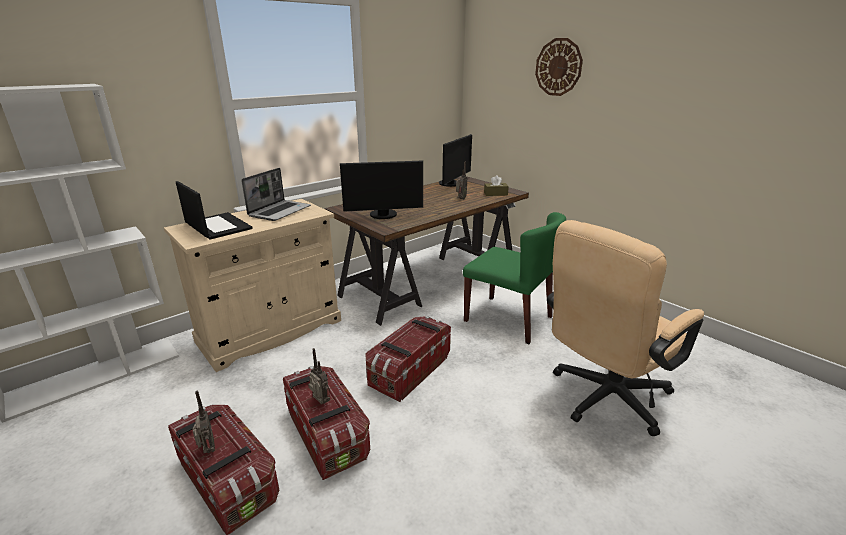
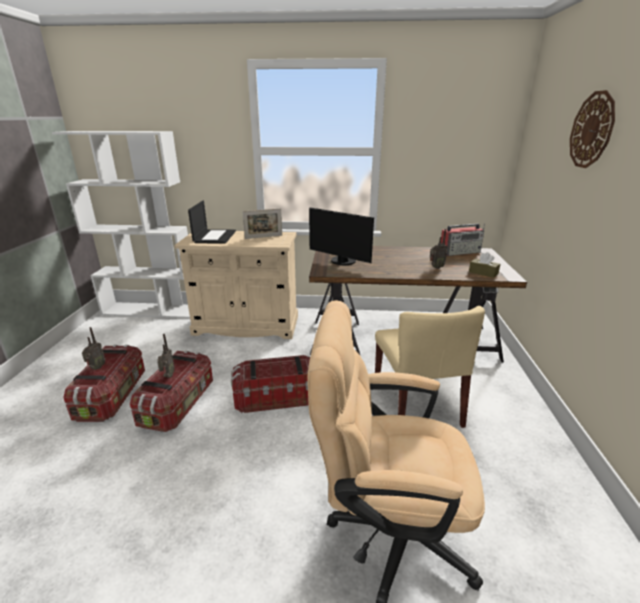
camera: 45 degrees right, 0 degrees up
(280, 211) = (263, 237): laptop -> picture frame
(452, 184) = (460, 252): monitor -> radio
(509, 319) = (416, 405): green chair -> beige chair

